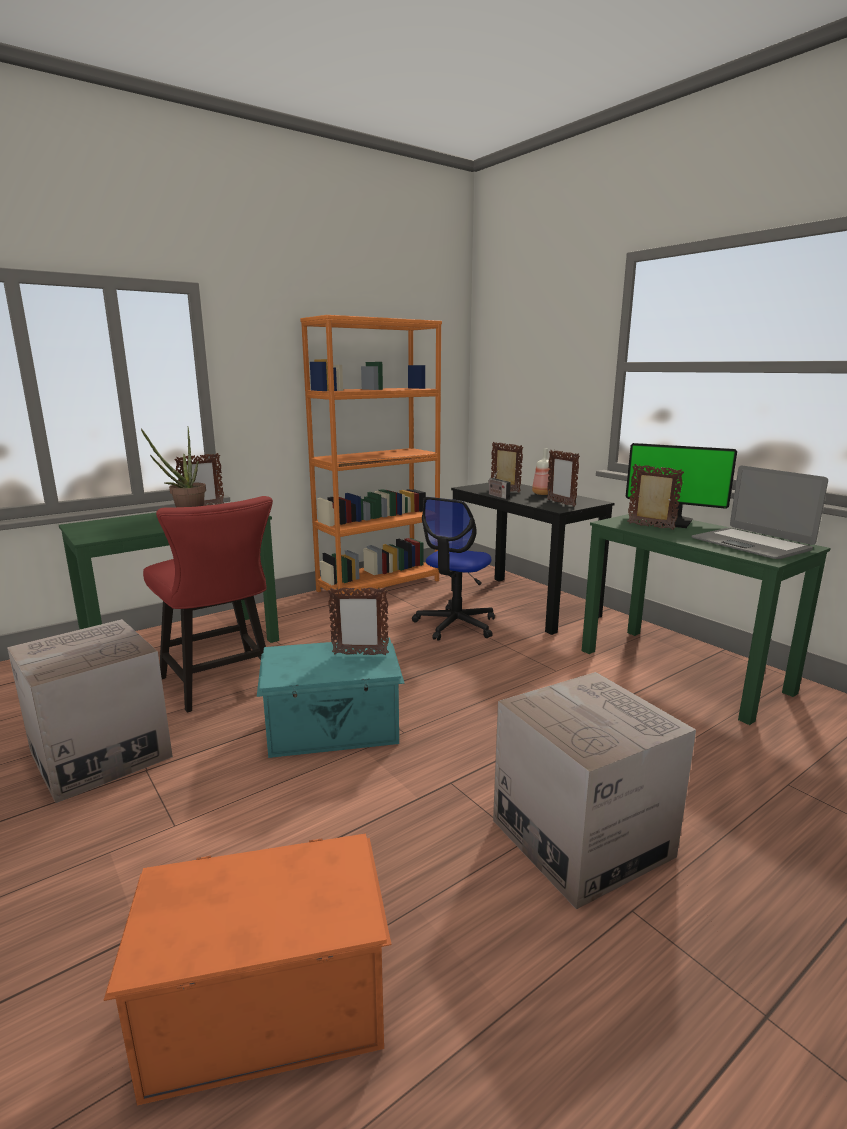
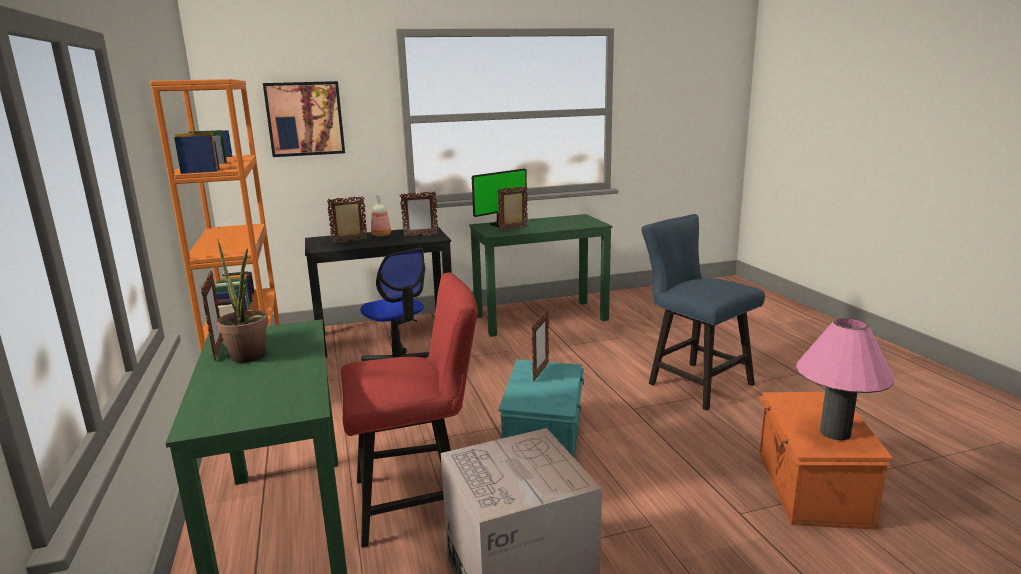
camera: 70 degrees left, 0 degrees up
(207, 914) = (835, 433): none -> pink table lamp
(497, 496) = (369, 245): radio -> none
(534, 361) = (305, 119): none -> picture
(581, 838) = (693, 382): cardboard box -> blue chair
(751, 545) = (570, 222): laptop -> none

